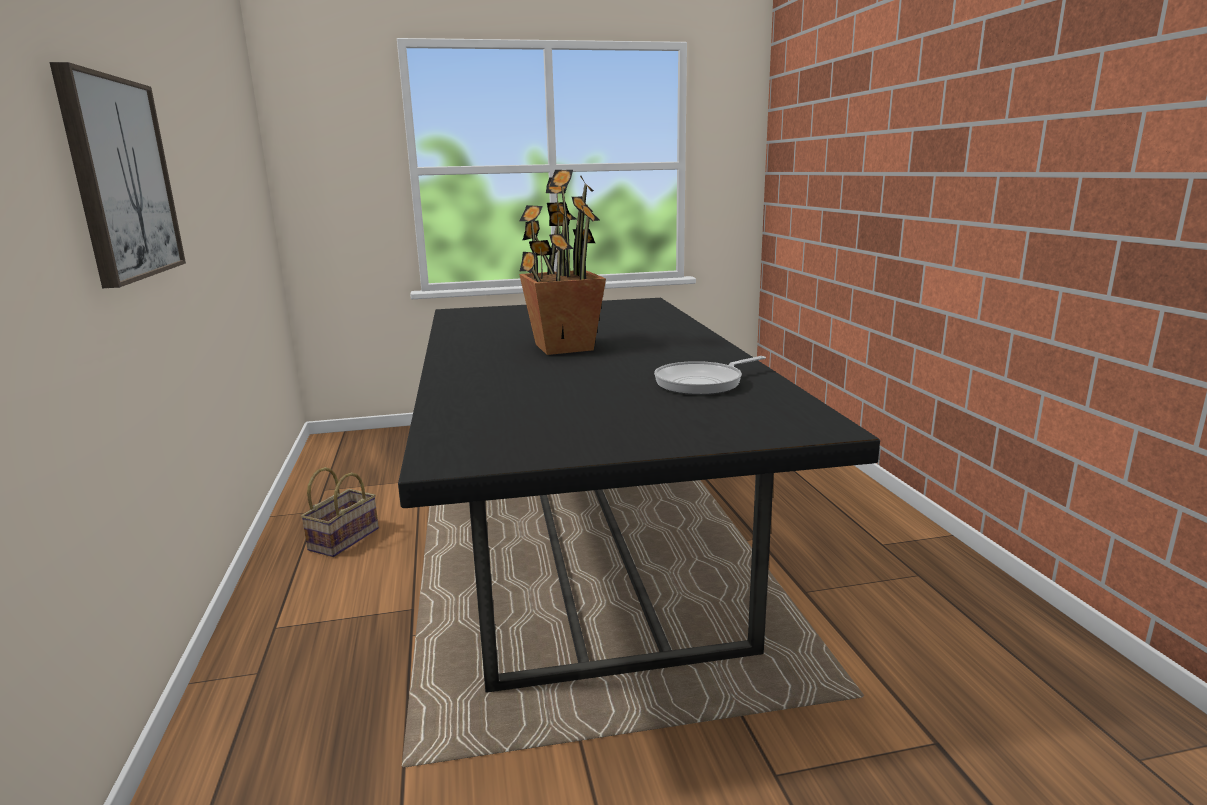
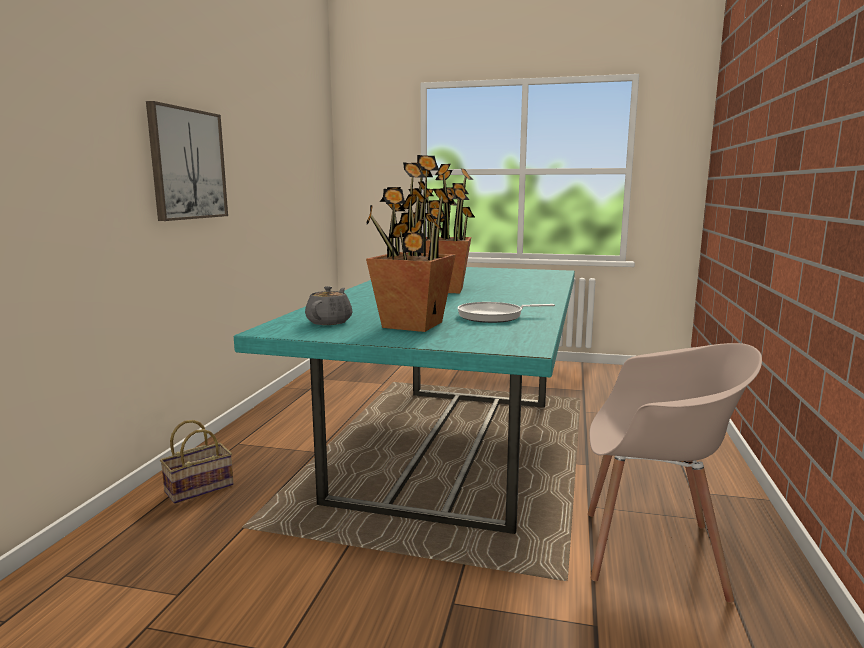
camera: 25 degrees right, 5 degrees down
(344, 538) = (311, 406): basket -> basket (200, 487)
(507, 428) = (330, 322): none -> grey teapot
(589, 556) = (450, 448): black dining table -> turquoise dining table
(628, 414) = (411, 325): none -> potted plant
(912, 631) = (654, 553): none -> beige chair

